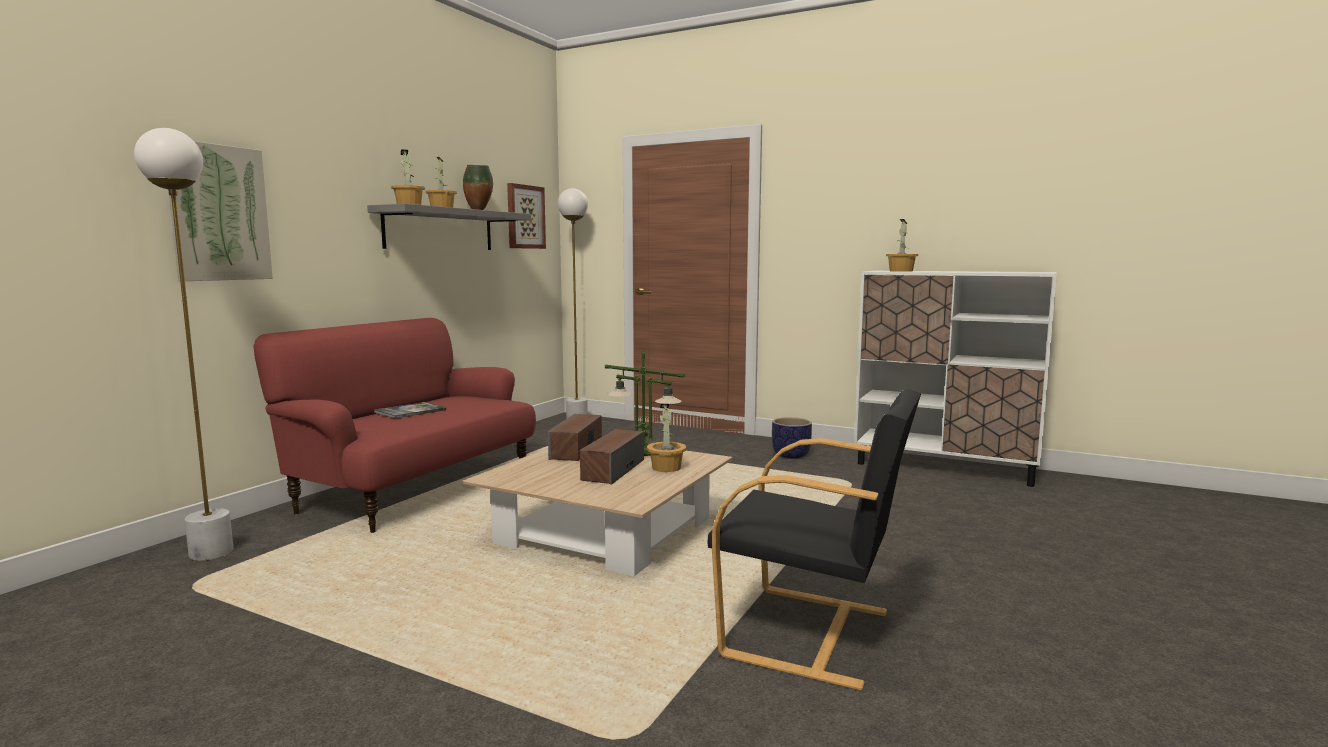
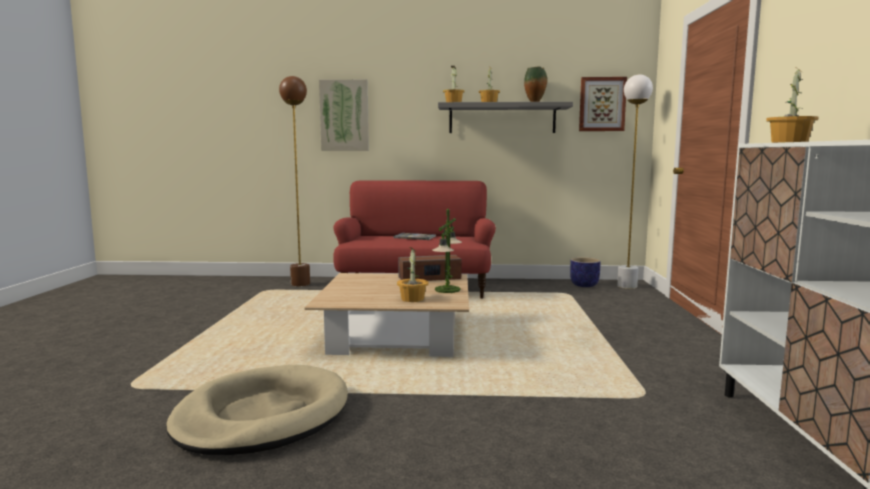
camera: 65 degrees right, 0 degrees up
(211, 553) = (300, 284): white floor lamp -> brown floor lamp
(613, 469) = (392, 290): speaker -> none
(791, 455) = (688, 362): planter -> planter (584, 285)
(811, 634) = (262, 416): black armchair -> beige dog bed

